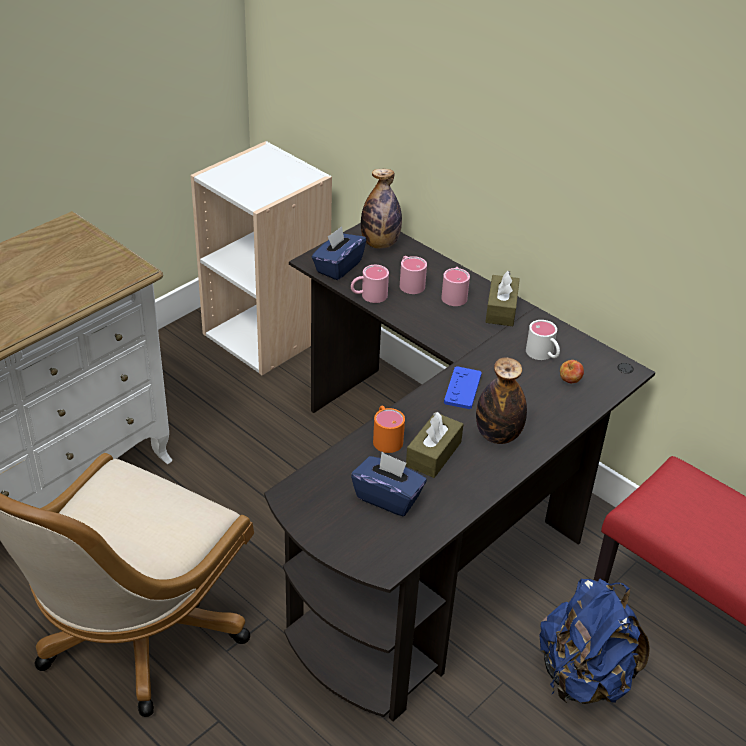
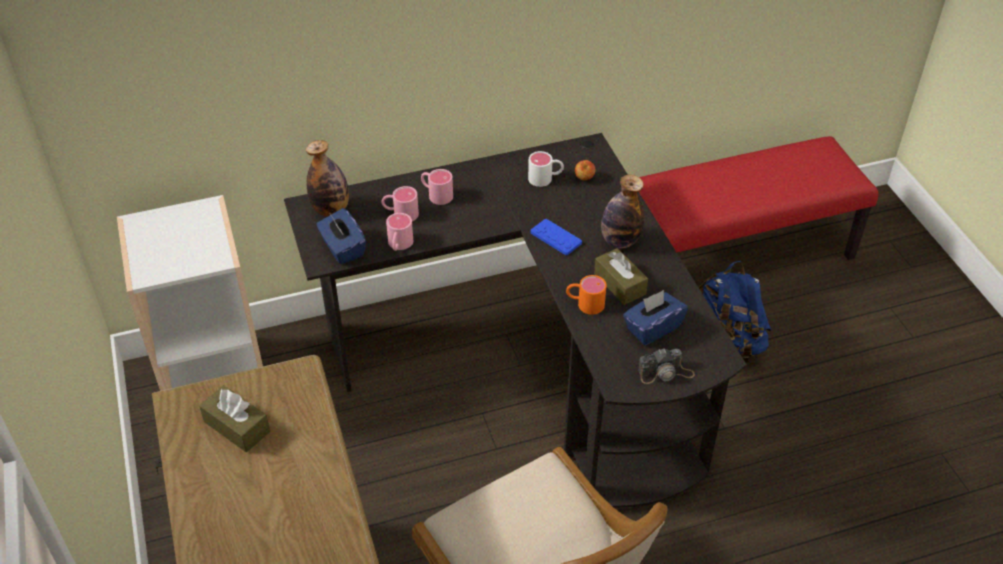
camera: 60 degrees left, 5 degrees up
(331, 526) = (665, 373): none -> camera
(501, 309) = (474, 176): brown tissue box -> brown tissue box (237, 426)

